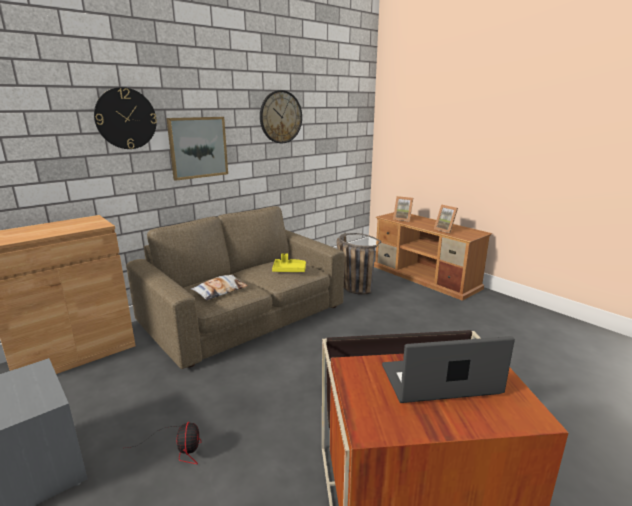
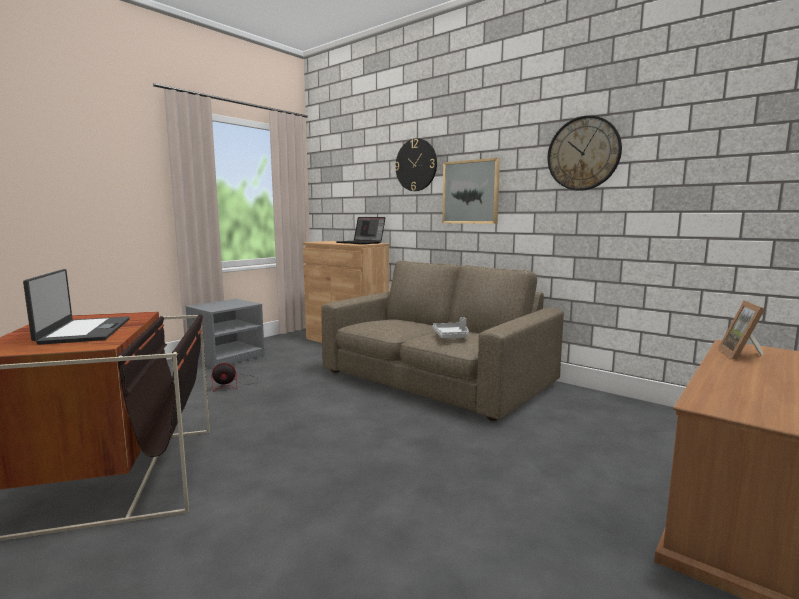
camera: 80 degrees right, 10 degrees down
(73, 223) = (361, 243): none -> laptop
(220, 291) = (382, 323): pillow -> none
(289, 270) = (451, 336): yellow tray -> grey tray
(351, 286) = (581, 428): basket -> none
(445, 230) = (731, 387): picture frame -> none

